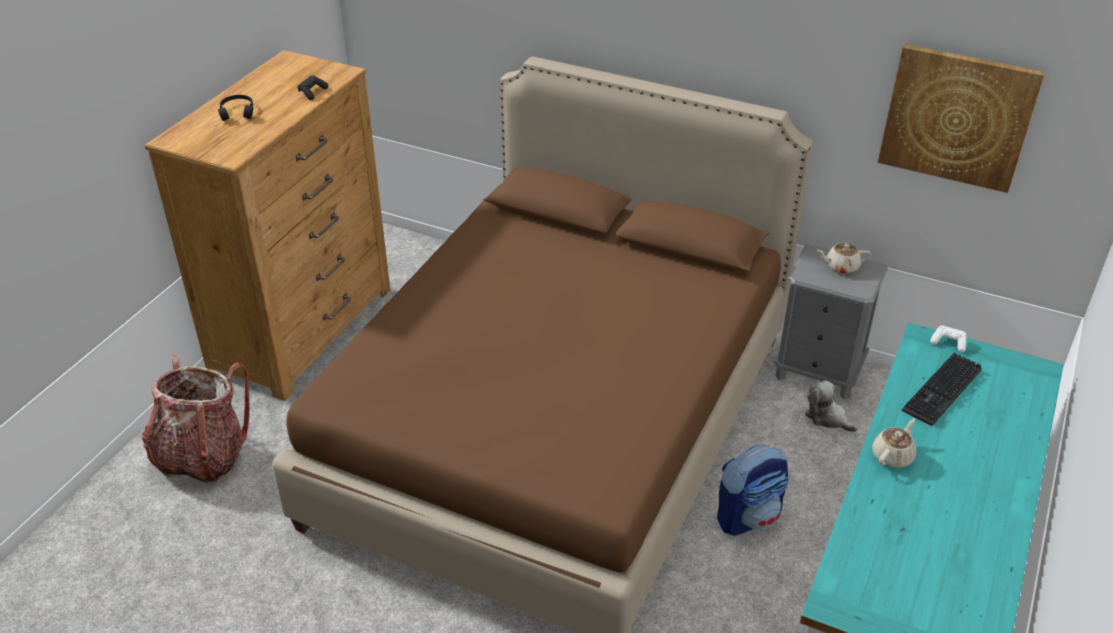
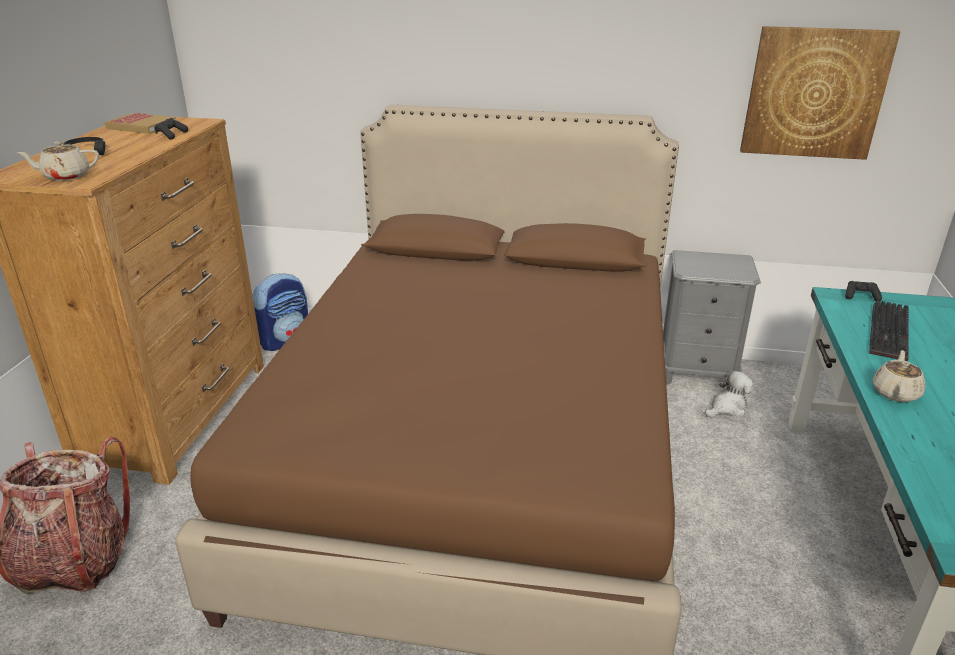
camera: 15 degrees left, 10 degrees down
(290, 73) = (141, 126): none -> book
(749, 516) = (708, 508): backpack -> backpack (285, 340)
(827, 418) = (727, 408): plush toy -> plush toy turned 120 degrees clockwise
(841, 266) = (715, 261): beige teapot -> beige teapot (65, 176)
(948, 343) = (860, 296): white game controller -> black game controller

